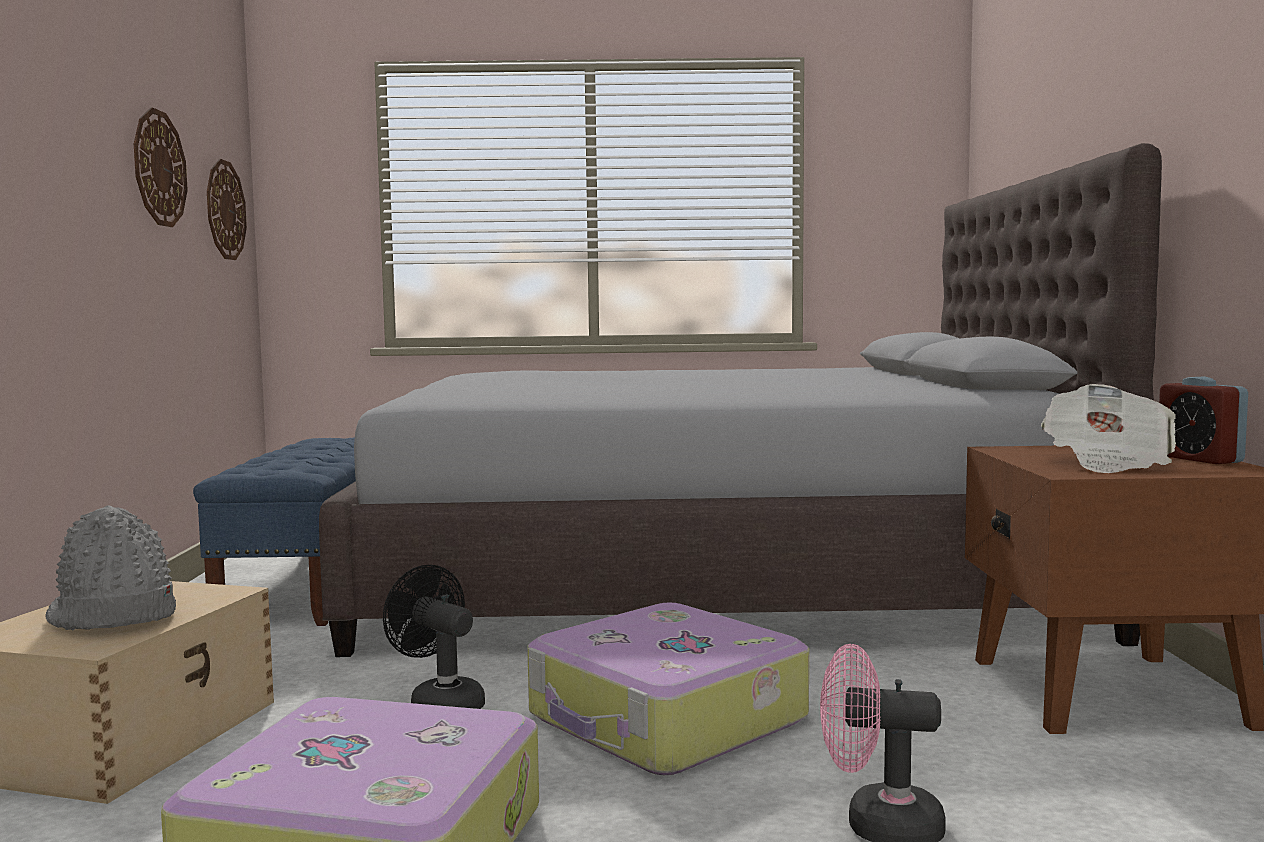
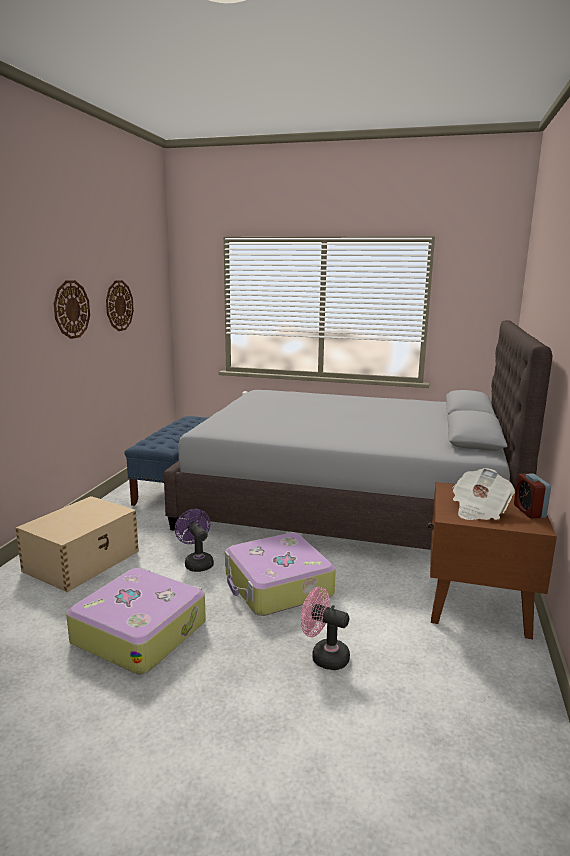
camera: 15 degrees right, 10 degrees up
(113, 617) = (76, 520): grey hat -> none
(225, 210) = (154, 311): wall clock -> wall clock (71, 309)
(439, 704) = (197, 562): black fan -> purple fan

